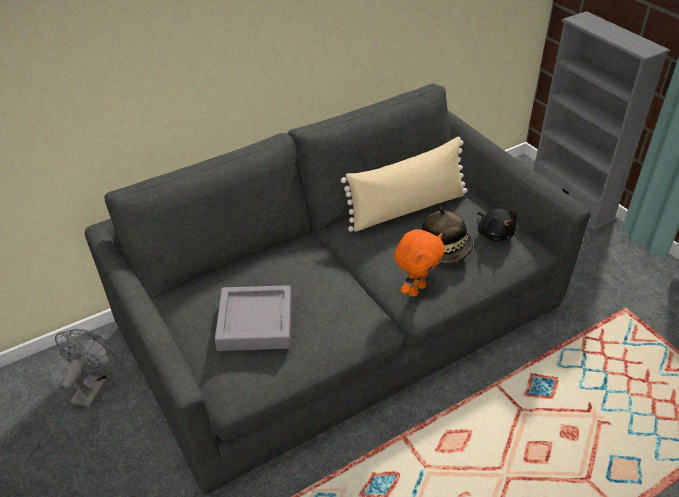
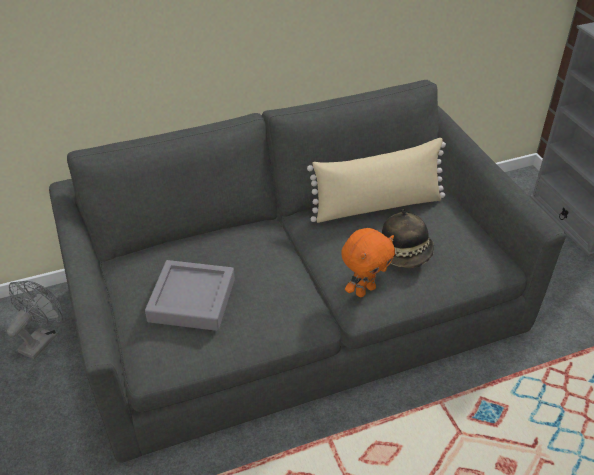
camera: 10 degrees right, 0 degrees up
(494, 233) = (463, 243): black plush toy -> none

